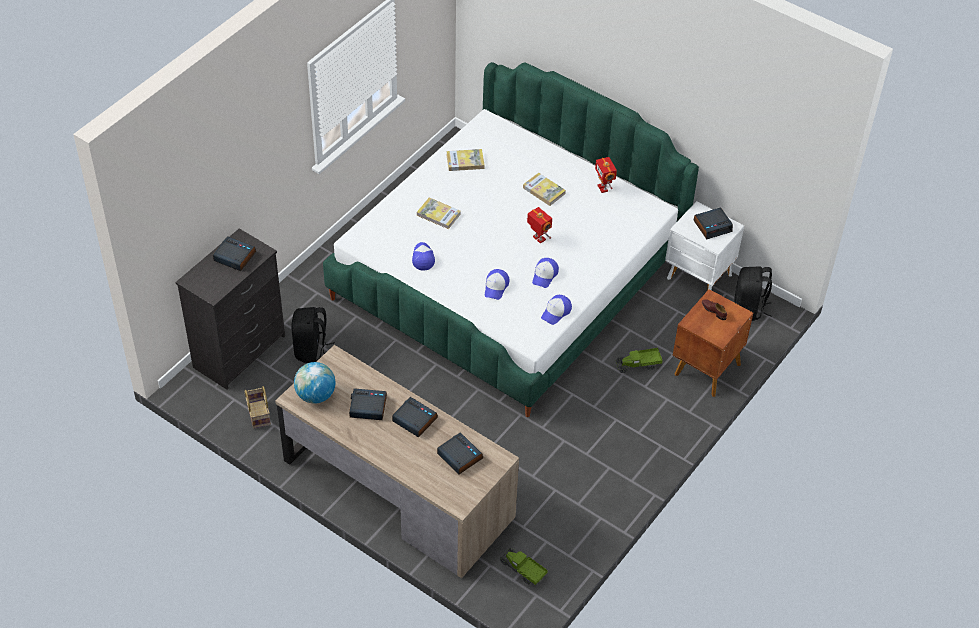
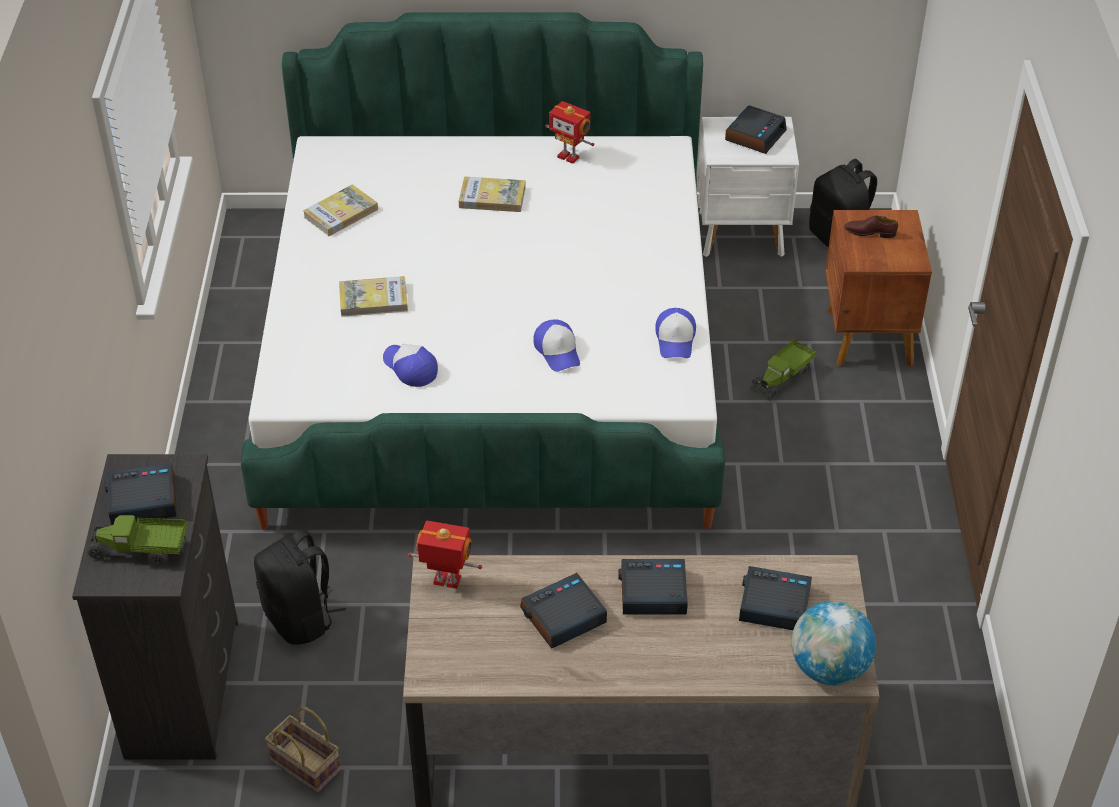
camera: 35 degrees left, 5 degrees down
(315, 395) = (462, 648): globe -> globe (829, 669)
(522, 570) = (923, 744): toy truck -> toy truck (140, 551)
(538, 239) = (549, 260): toy robot -> toy robot (446, 582)
(545, 275) = (609, 301): cap -> none

